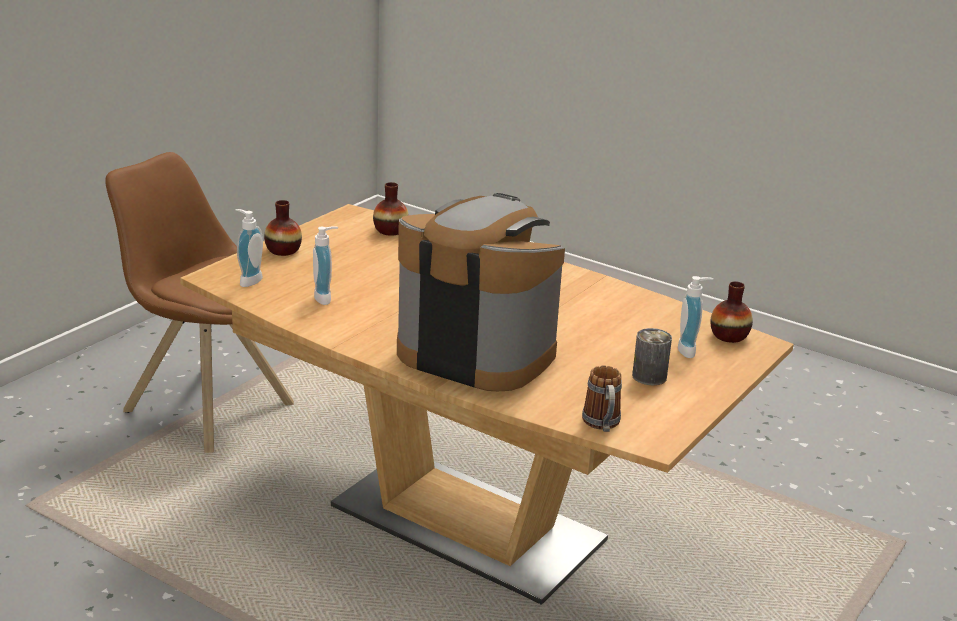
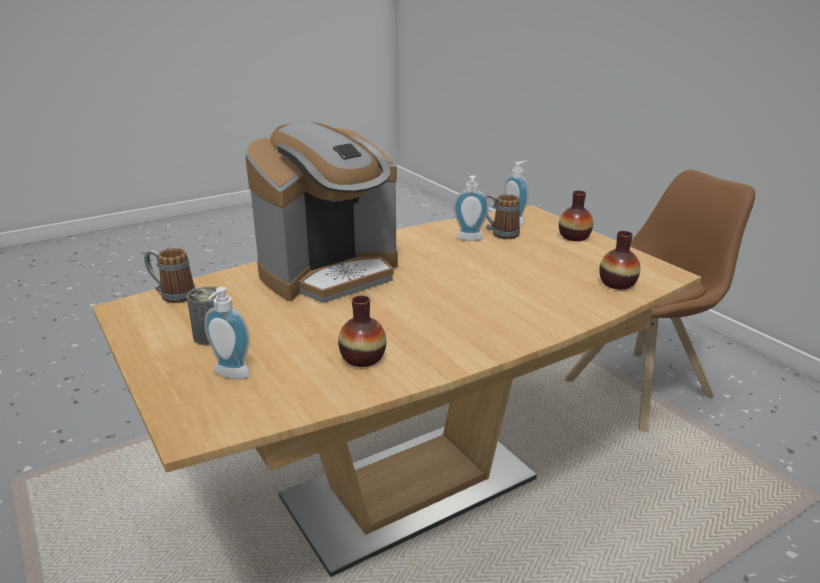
camera: 115 degrees right, 0 degrees up
(296, 285) = (499, 233): none -> mug
(729, 336) = (231, 415): vase -> vase (363, 358)

